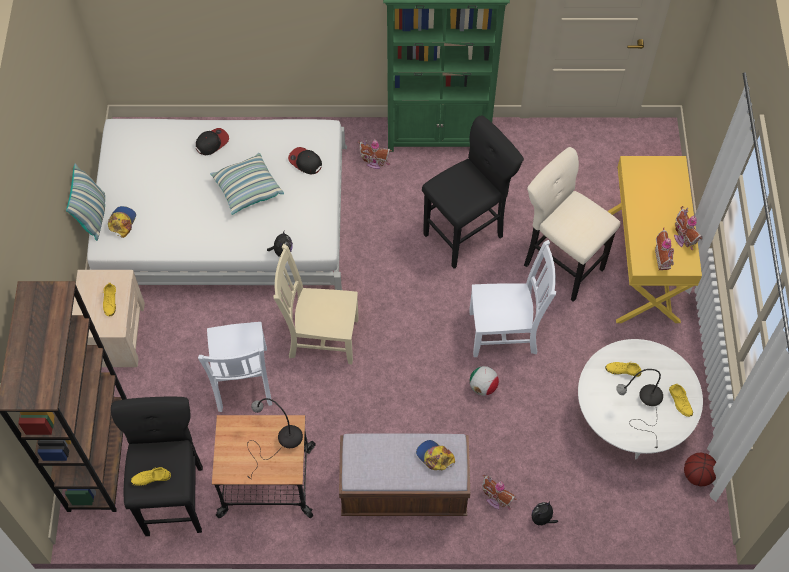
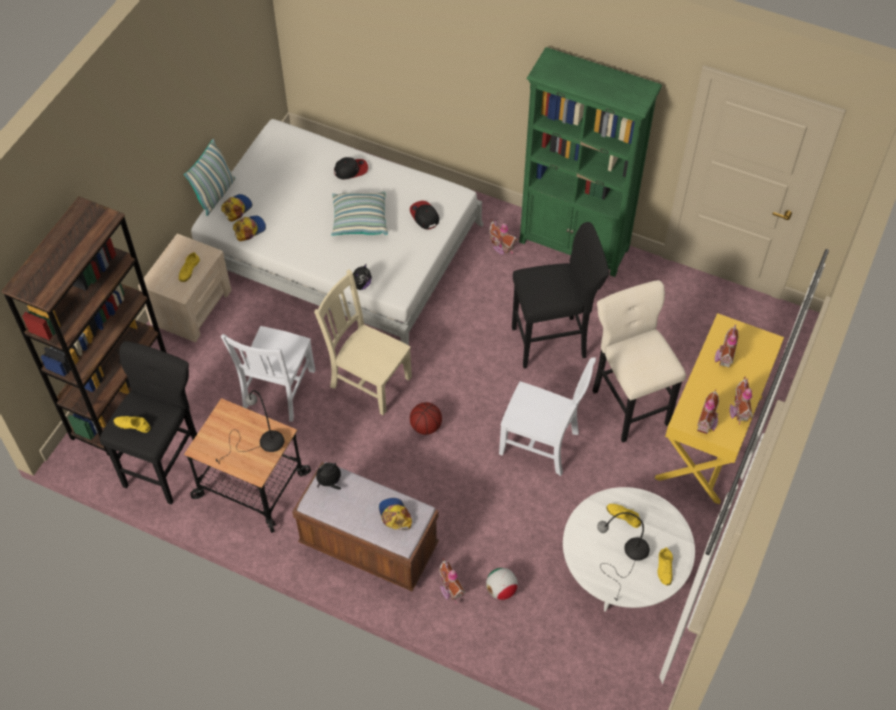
camera: 25 degrees right, 5 degrees down
(146, 238) = (249, 229): none -> cap
(483, 387) = (493, 484): football -> football (501, 590)
(542, 519) = (483, 626): plush toy -> plush toy (329, 482)
(646, 194) = (724, 357): none -> toy house
(697, 475) = (658, 652): basketball -> basketball (425, 426)

